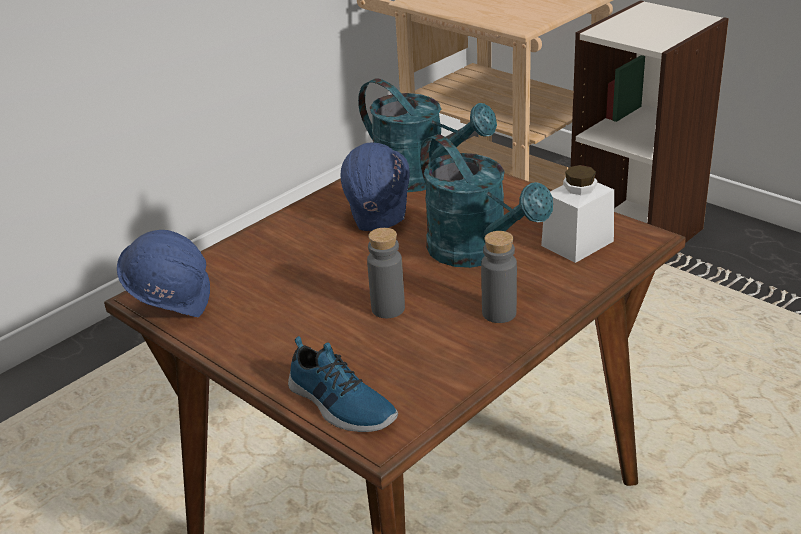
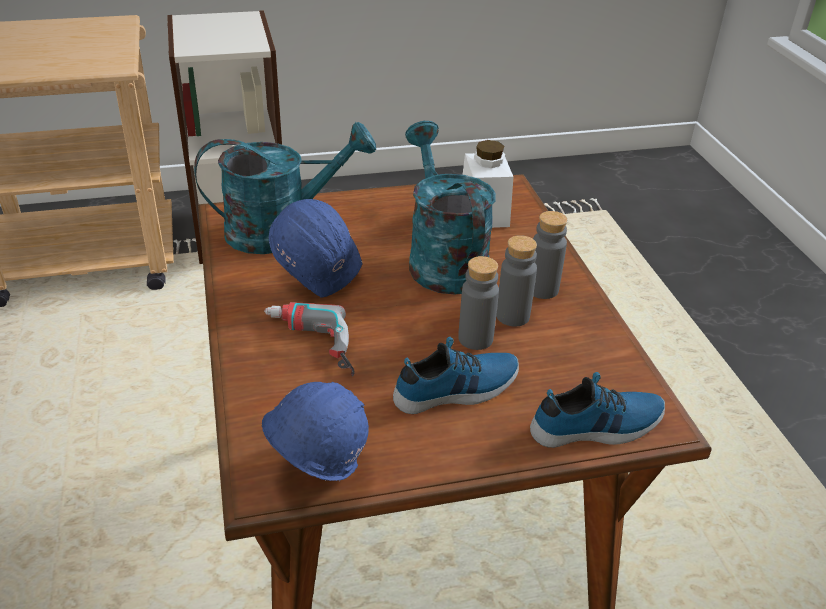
camera: 60 degrees left, 5 degrees up
(297, 249) = (308, 346): none -> power drill
(316, 325) = (457, 390): none -> shoe
(440, 313) = (512, 316): none -> grey bottle
(477, 253) = (442, 259): turquoise watering can -> turquoise watering can turned 105 degrees counterclockwise

